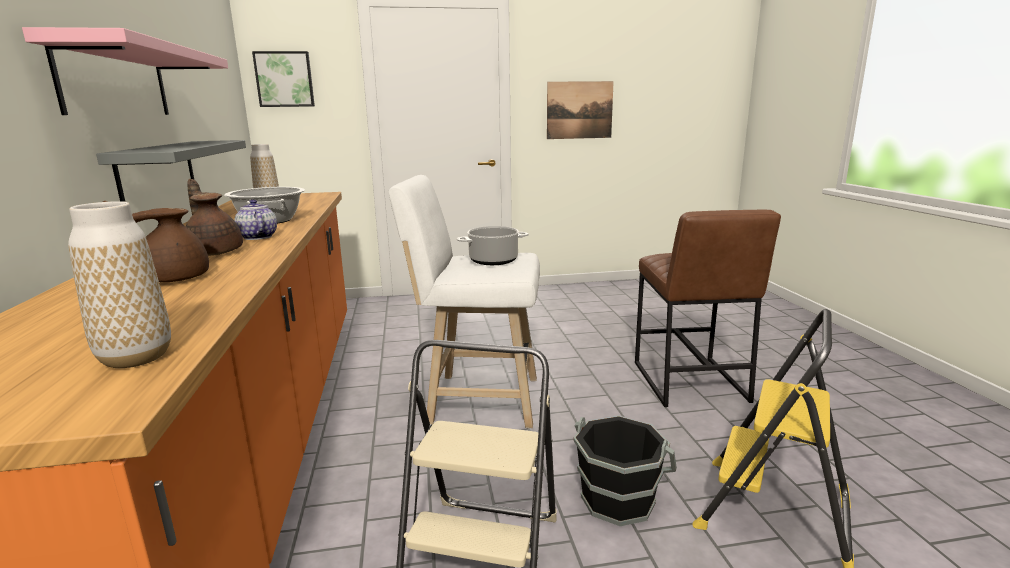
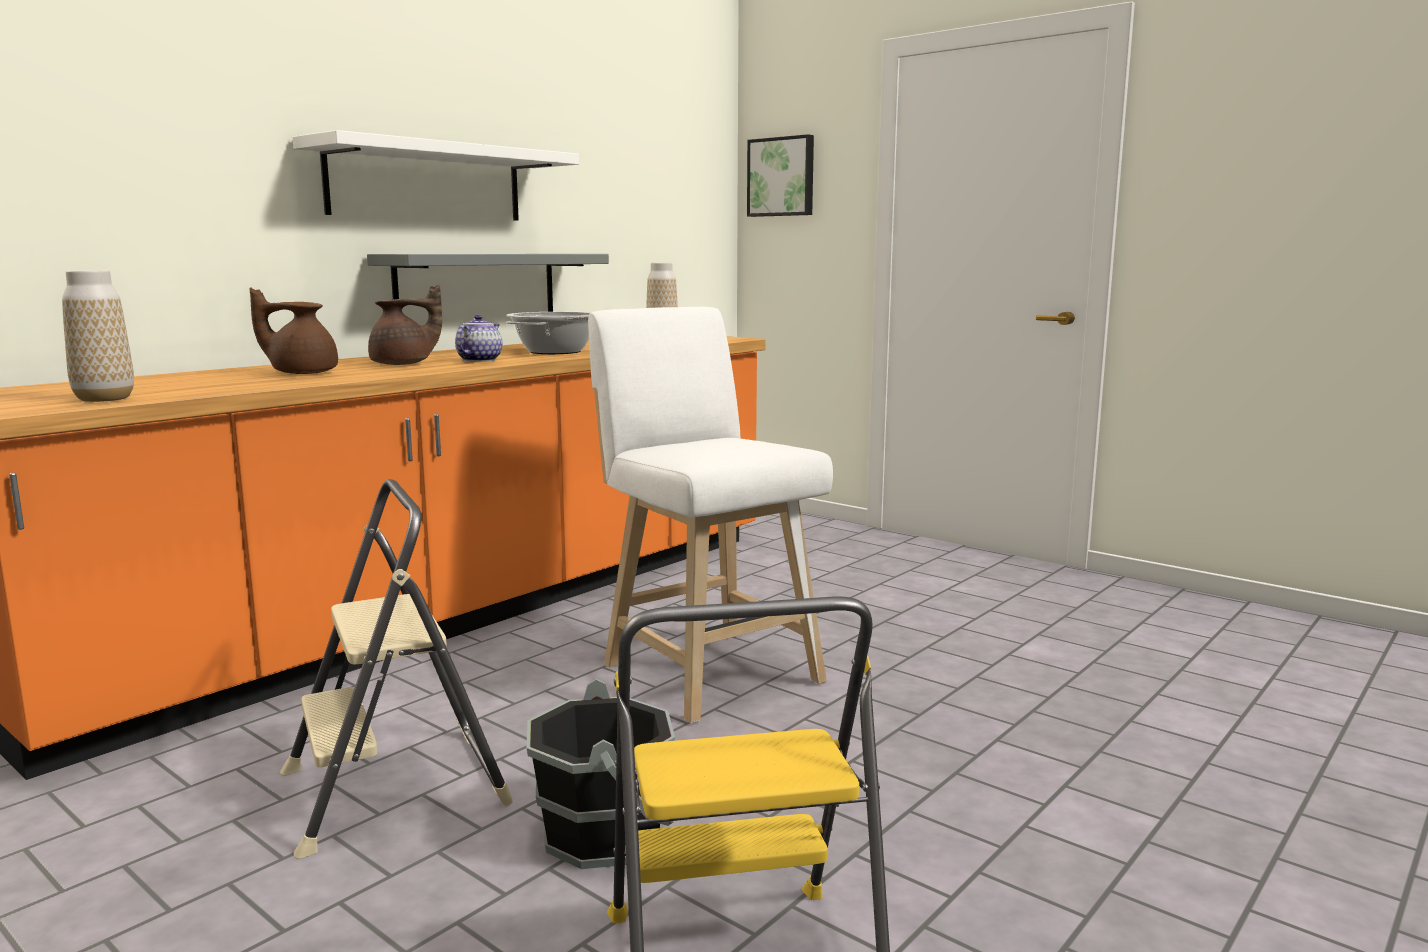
camera: 50 degrees right, 5 degrees down
(116, 81) = (426, 183): pink shelf -> white shelf
(215, 252) = (404, 364): brown teapot -> brown teapot turned 60 degrees clockwise
(493, 260) = (720, 444): cooking pot -> none
(579, 110) = (1272, 218): picture -> none
(690, 382) = (1054, 798): brown chair -> none

